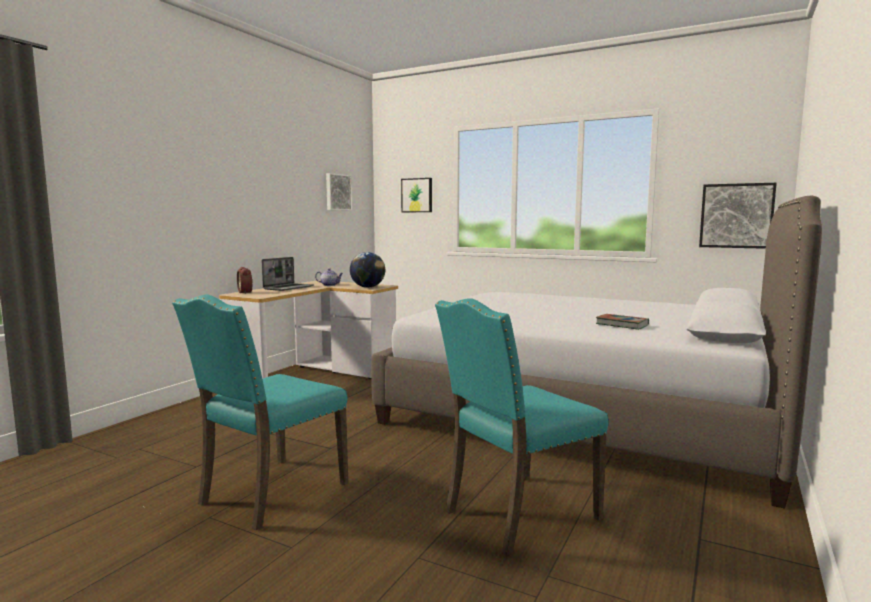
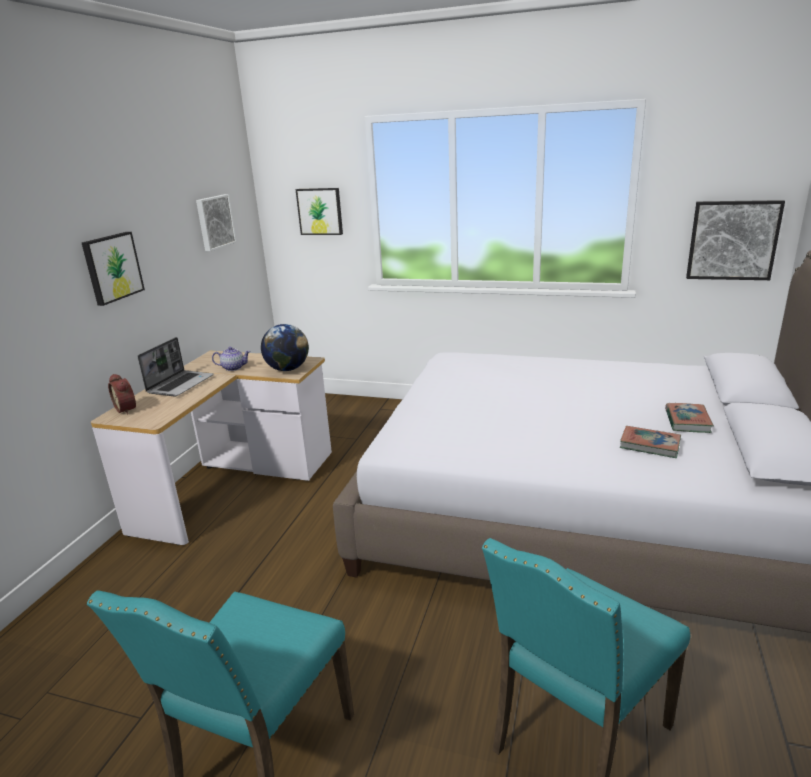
camera: 10 degrees left, 15 degrees up
(257, 198) = (112, 267): none -> picture
(663, 319) = (687, 421): none -> book

